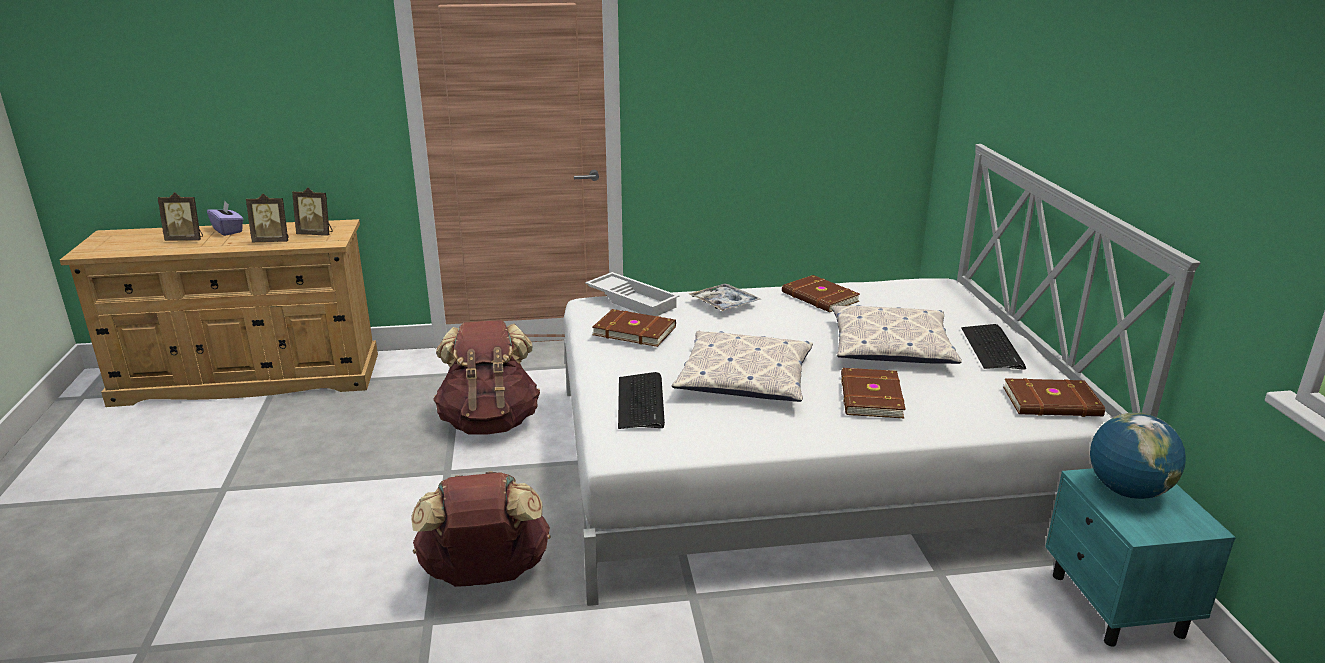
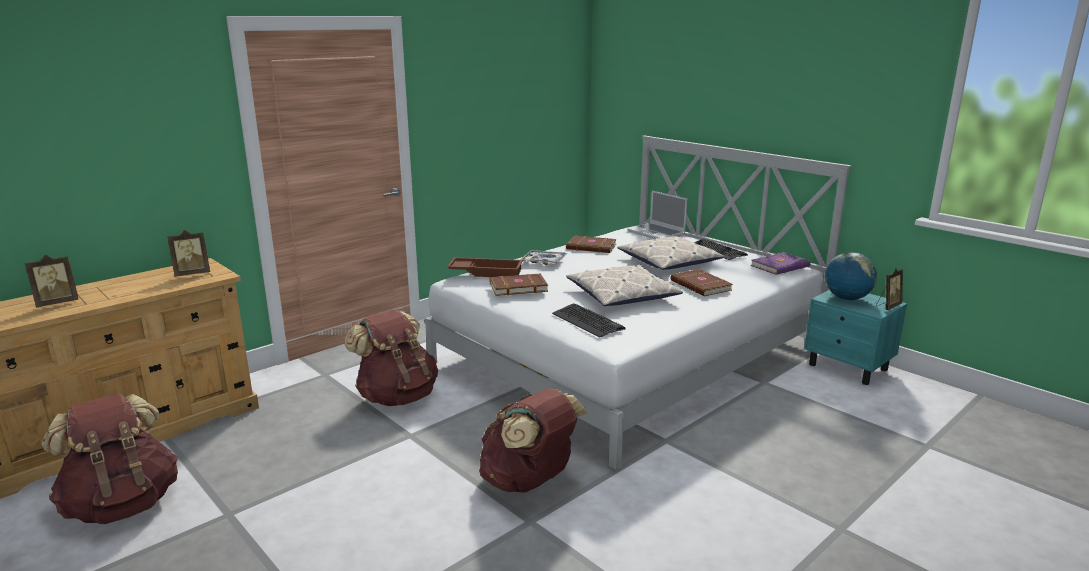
camera: 35 degrees left, 5 degrees down
(175, 445) = (122, 504): none -> brown backpack
(228, 230) = (90, 288): purple tissue box -> none
(272, 241) = (158, 286): picture frame -> picture frame (887, 306)
(633, 300) = (486, 272): white tray -> brown tray
(948, 298) = (657, 233): none -> laptop
(1052, 403) = (781, 266): brown book -> purple book

